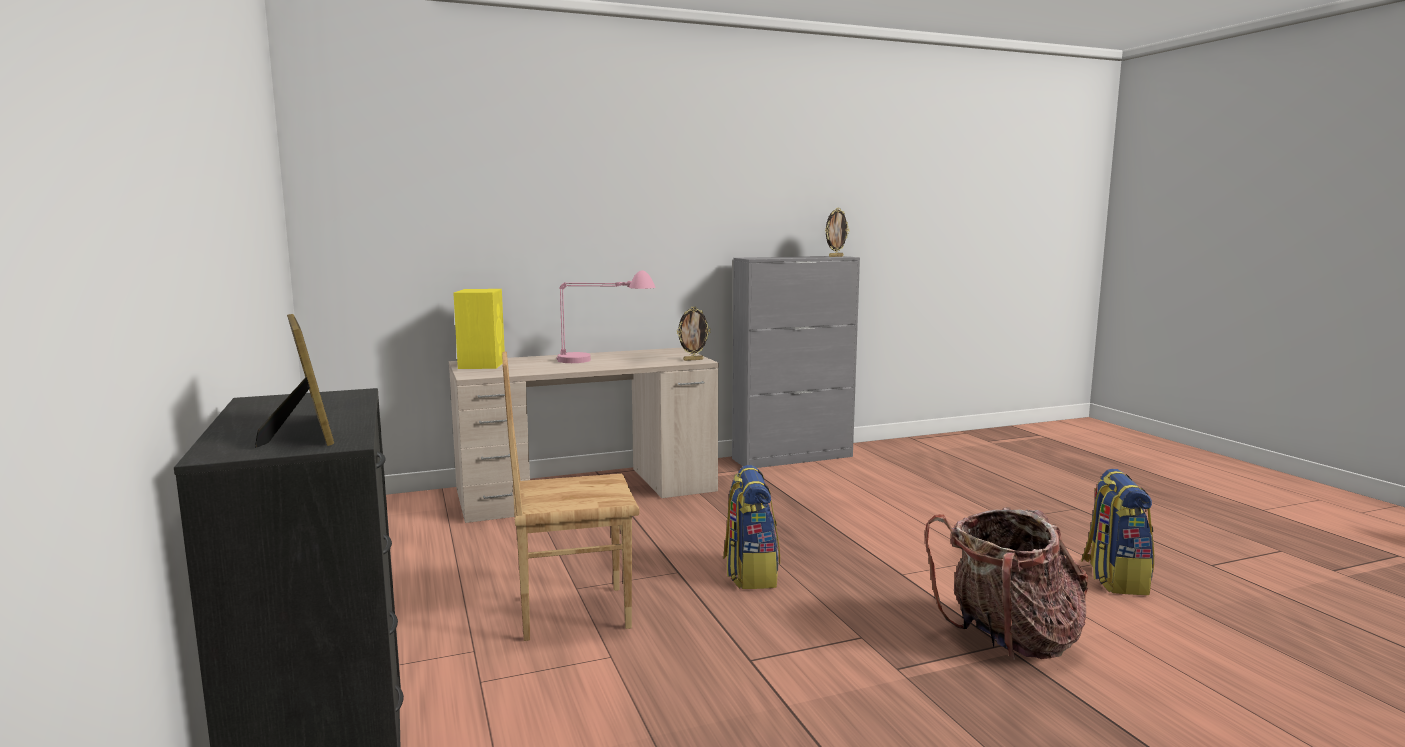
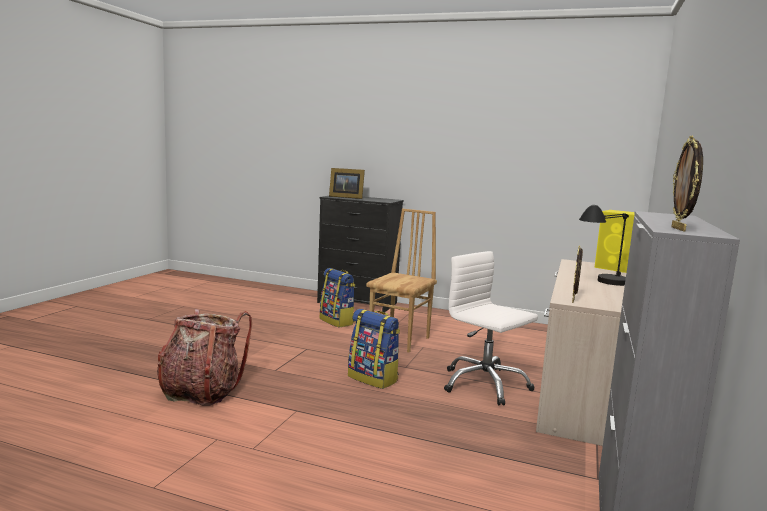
camera: 130 degrees right, 0 degrees up
(603, 360) = (601, 285): pink table lamp -> black table lamp
(651, 526) = (484, 384): none -> white office chair
(1113, 579) = (138, 470): backpack -> backpack (337, 321)

